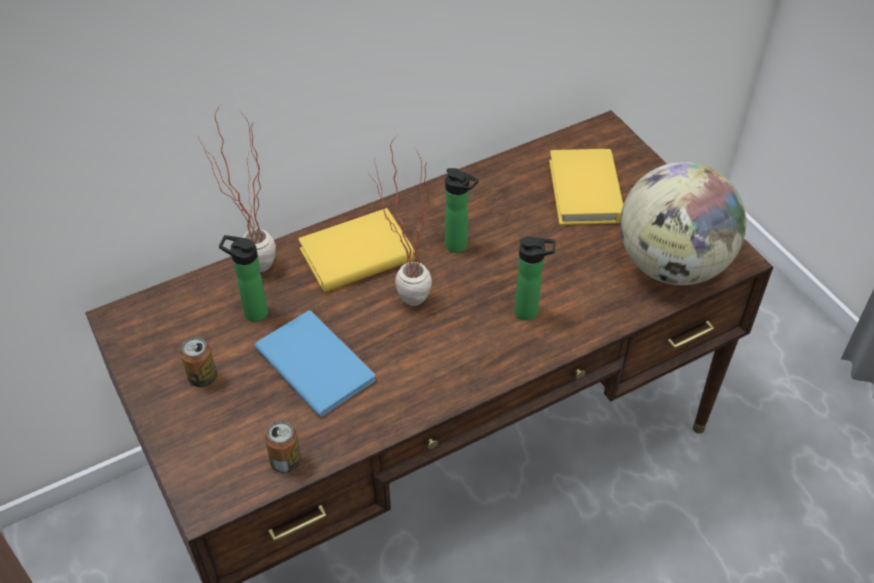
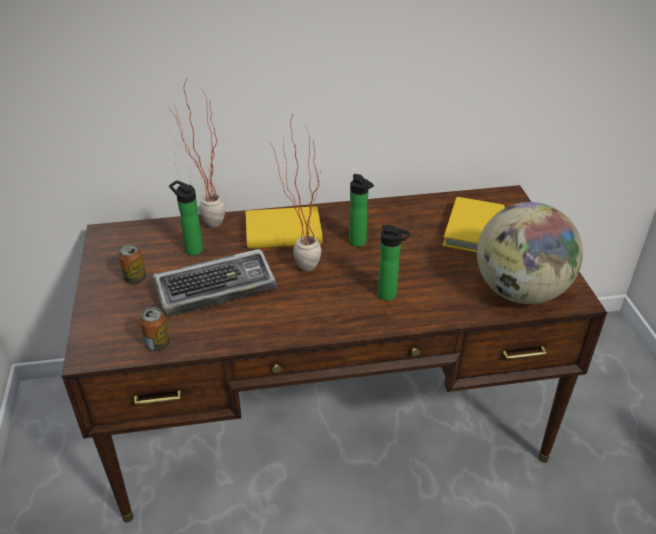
camera: 20 degrees right, 10 degrees down
(315, 360) = (216, 288): blue book -> keyboard

